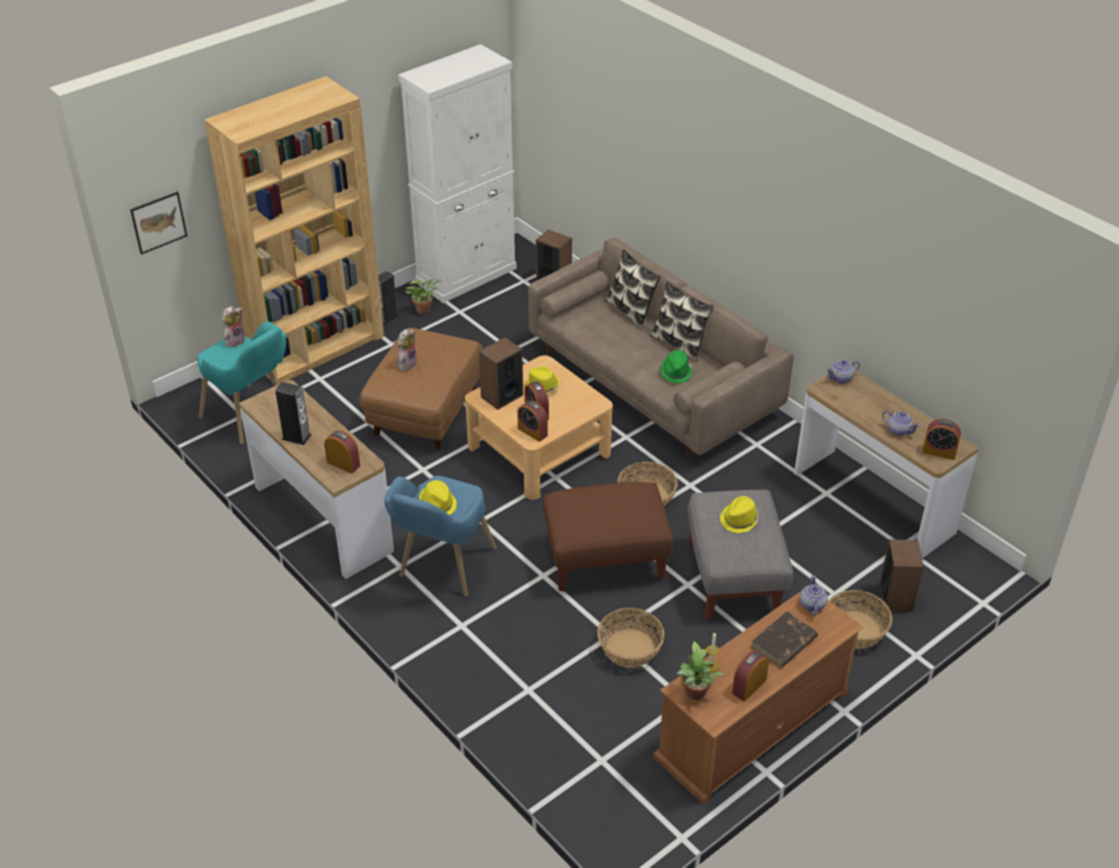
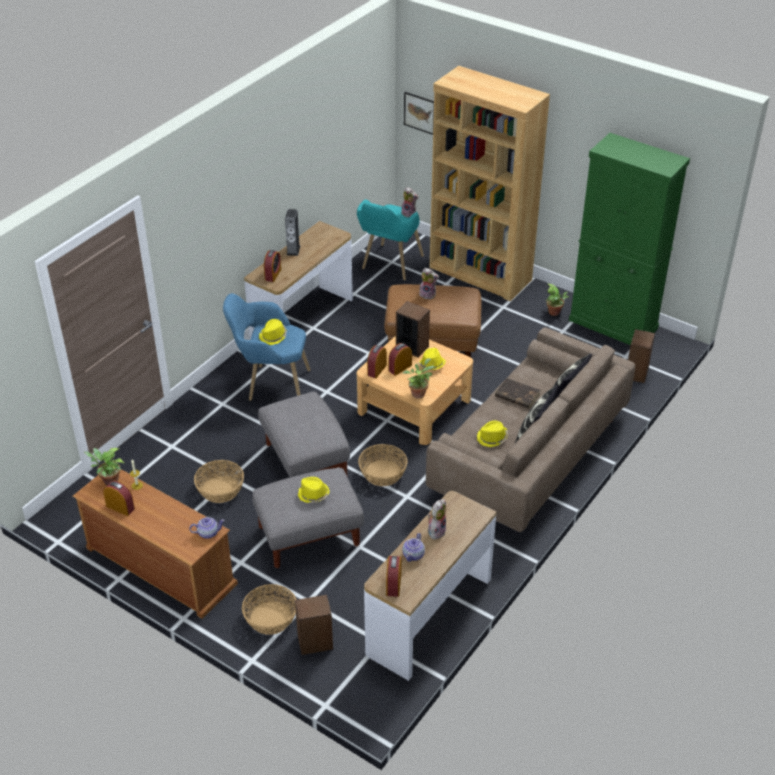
camera: 75 degrees right, 0 degrees up
(387, 318) = (533, 297): speaker -> none
(466, 275) = (613, 324): white cabinet -> green cabinet
(588, 407) = (418, 393): none -> potted plant
(604, 560) = (305, 461): brown ottoman -> grey ottoman
(676, 372) = (492, 438): green hat -> yellow hat
(783, 643) = (165, 521): brown book -> brown book (516, 395)
(841, 378) = (473, 511): teapot -> none
(865, 408) = (436, 530): none -> plush toy

